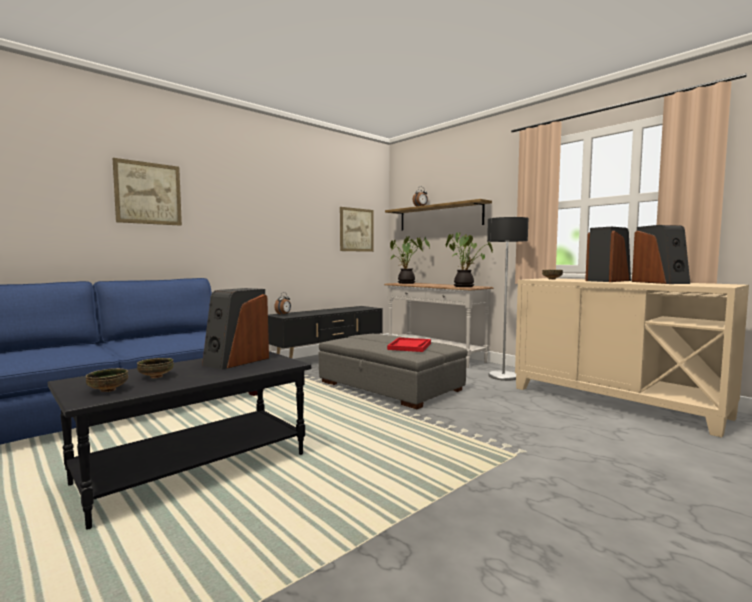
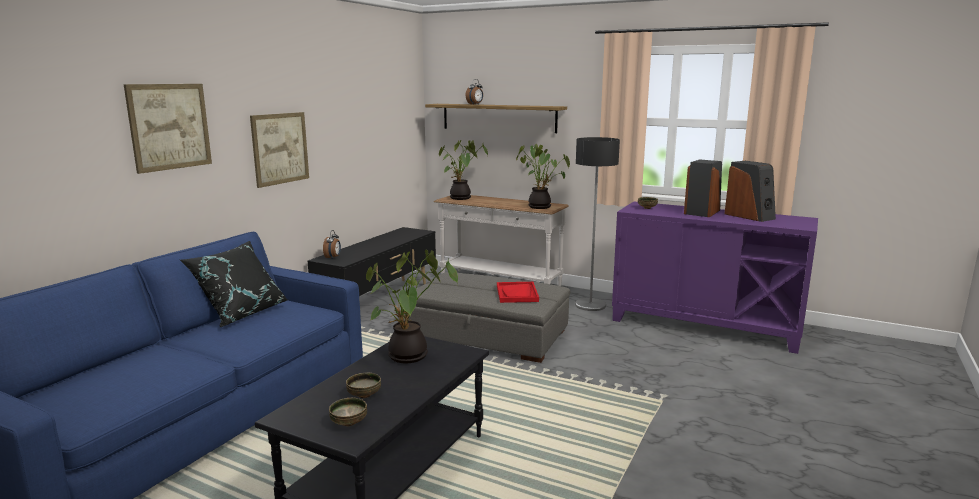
camera: 20 degrees left, 10 degrees up
(172, 334) = (241, 313): none -> black pillow
(236, 361) = (409, 357): speaker -> potted plant
(356, 230) = (393, 132): picture -> picture (280, 148)
(615, 402) = (704, 325): beige cabinet -> purple cabinet

